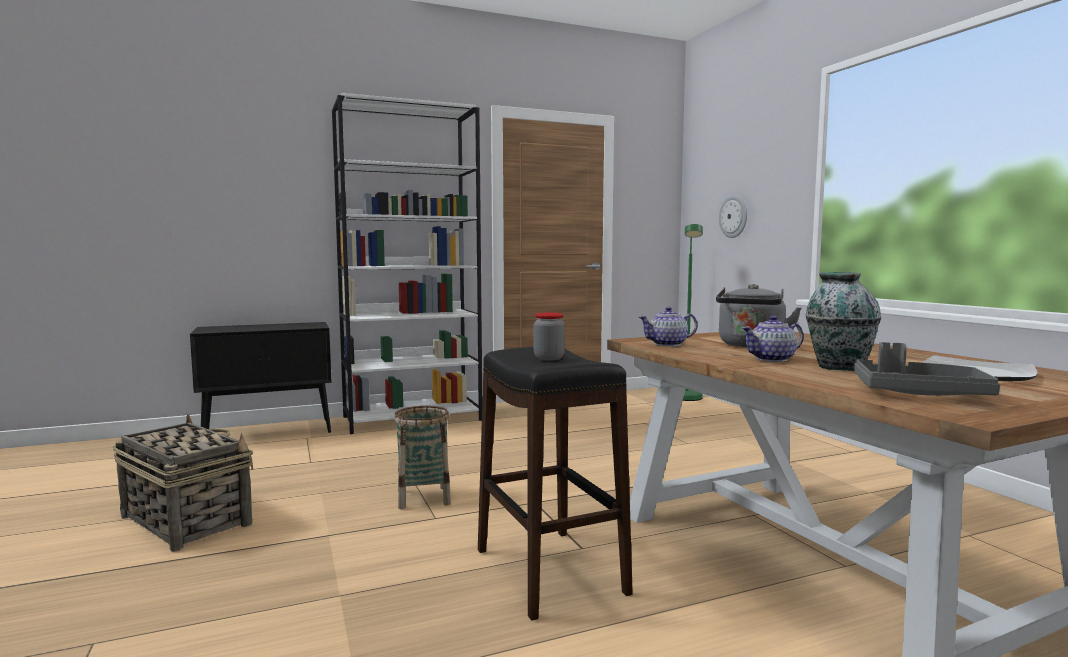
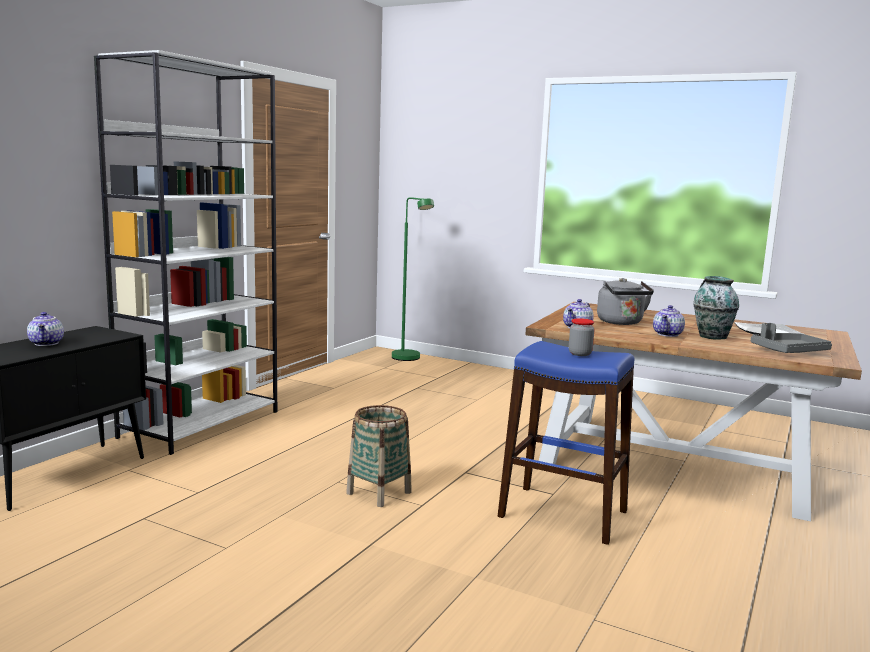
camera: 40 degrees left, 5 degrees up
(185, 520) = (206, 579): basket -> none
(260, 327) = (47, 343): none -> teapot
(548, 571) = (562, 514): black stool -> blue stool
(733, 216) = (449, 190): wall clock -> none

